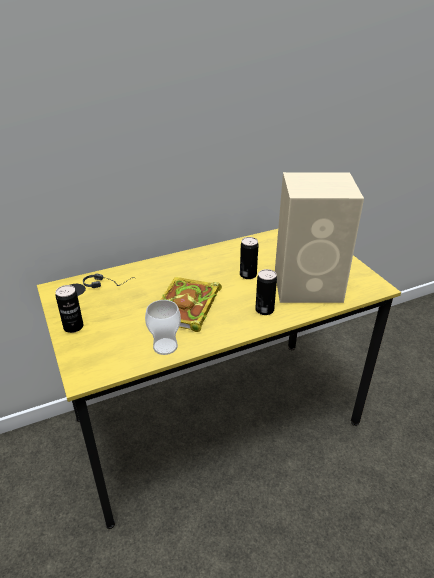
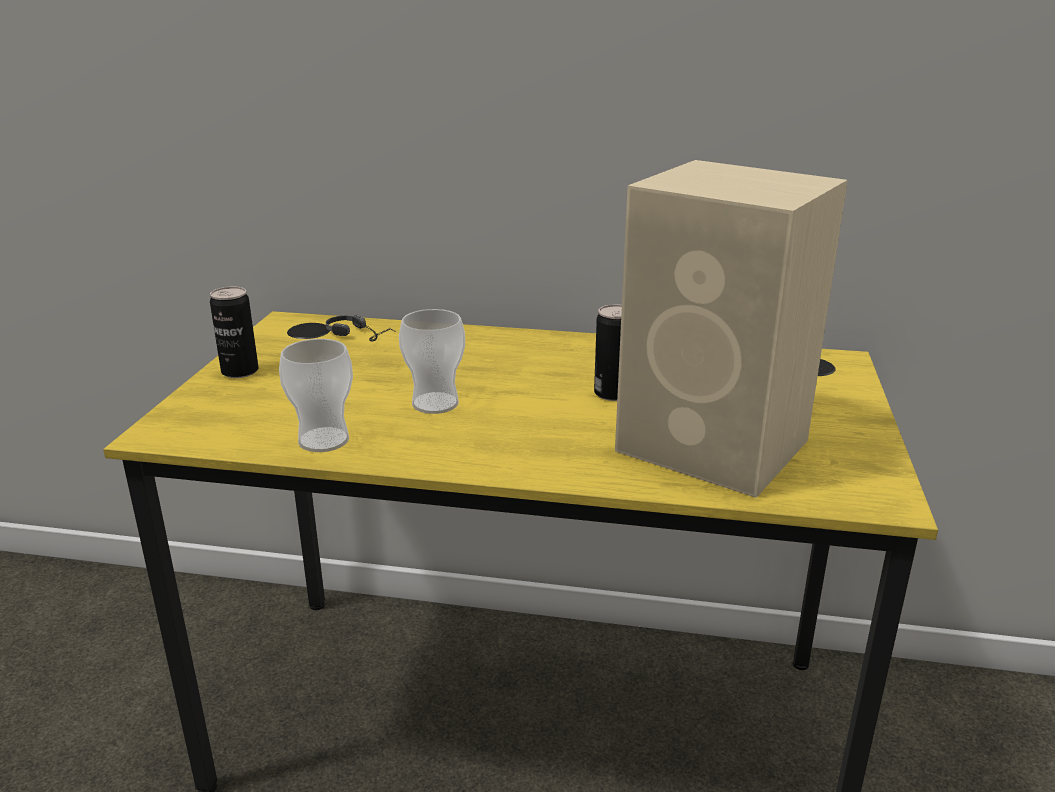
camera: 35 degrees right, 10 degrees down
(187, 308) = (435, 403): book -> cup
(264, 310) = (567, 452): can -> none

